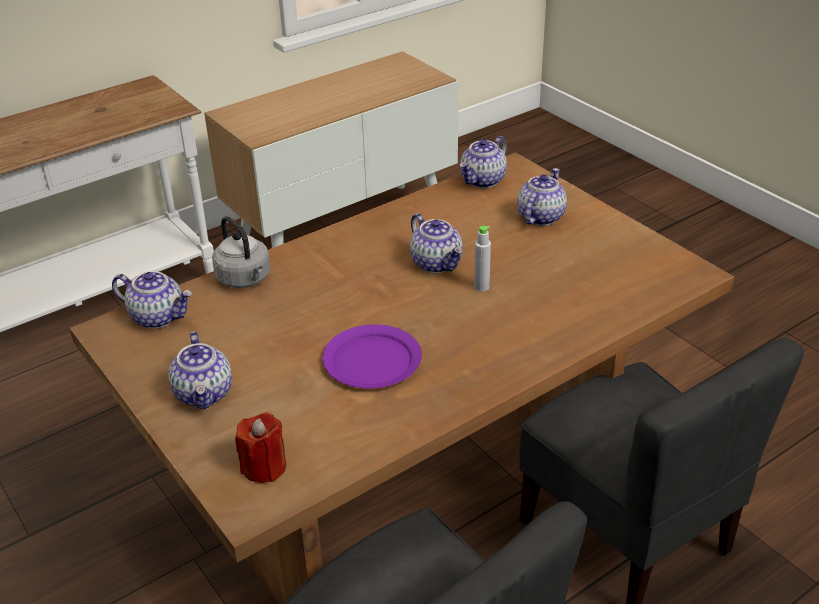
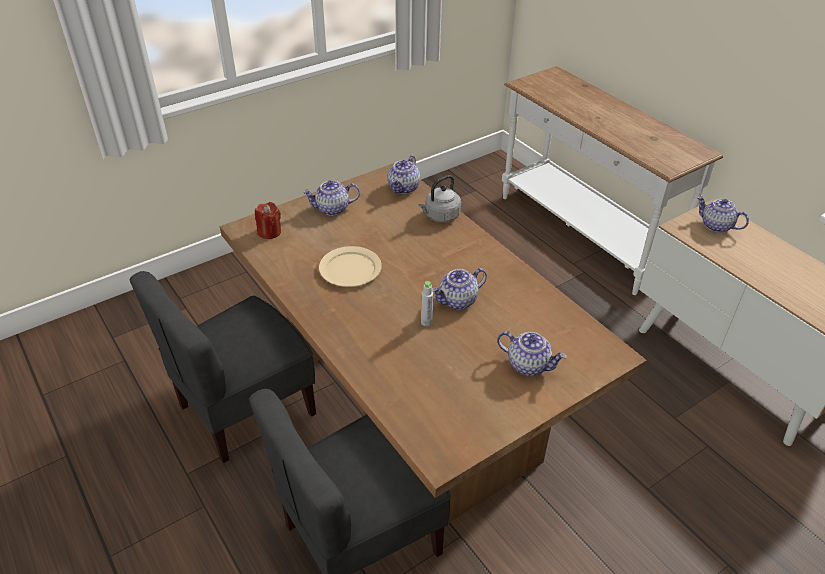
camera: 90 degrees right, 5 degrees up
(372, 360) = (351, 269): purple plate -> beige plate
(483, 180) = (586, 333): teapot -> teapot (716, 226)

